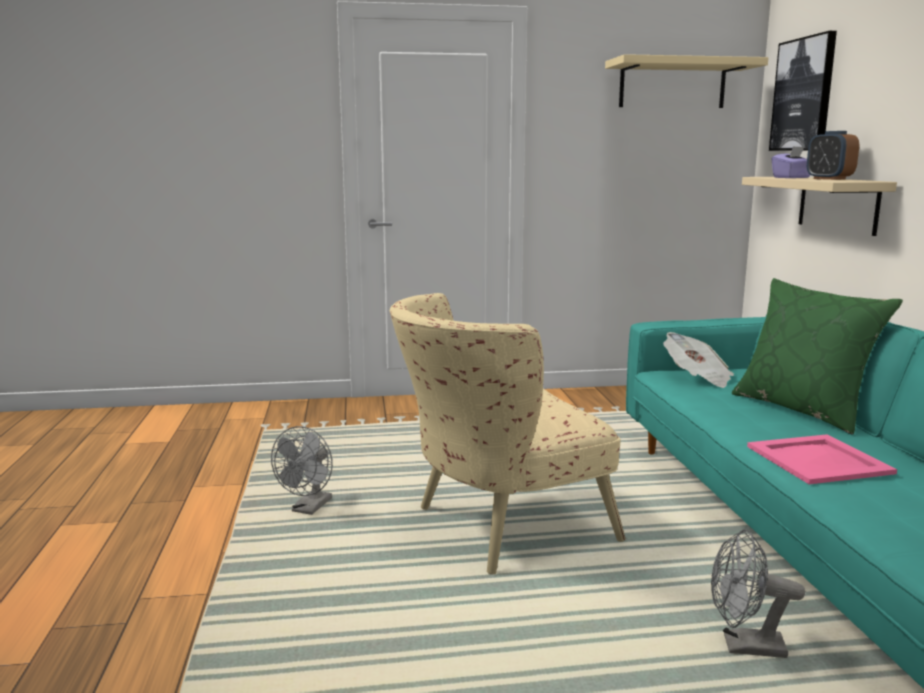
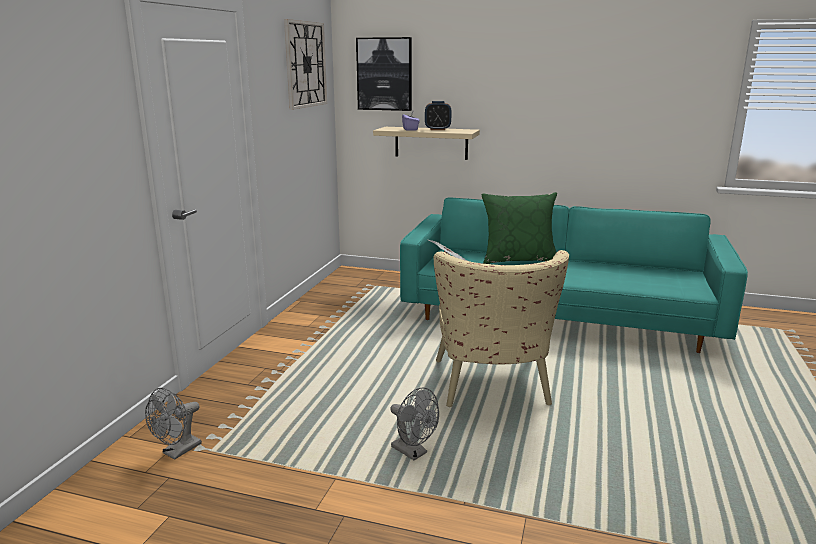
camera: 65 degrees left, 5 degrees up
(672, 85) = (305, 64): beige shelf -> wall clock
(744, 646) = (638, 364): grey fan -> grey fan (177, 452)
(820, 460) = (588, 276): pink tray -> none

